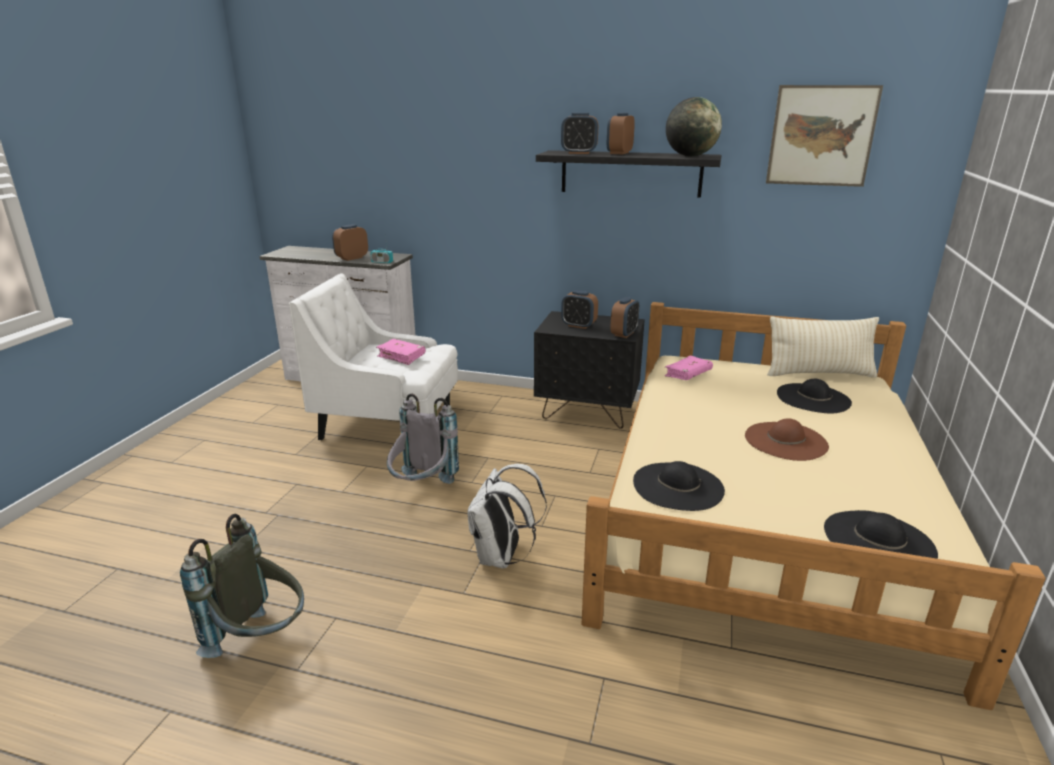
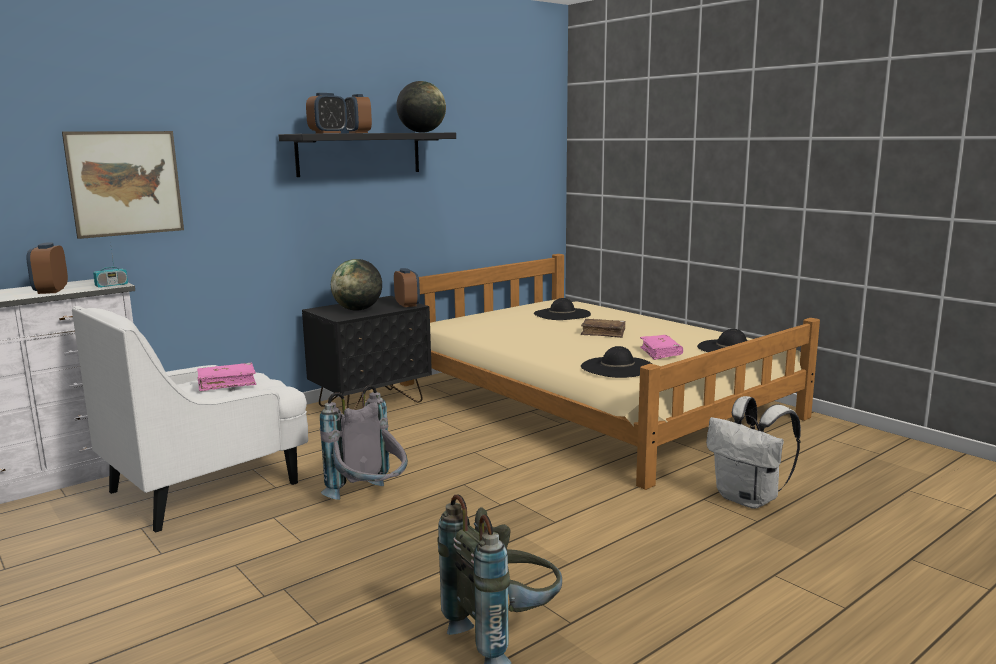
camera: 55 degrees left, 10 degrees down
(501, 557) = (528, 494): white backpack -> white backpack (749, 499)
(579, 325) = (358, 310): alarm clock -> globe
(688, 374) = (468, 326): pink book -> pink book (660, 353)
(785, 441) = (603, 333): brown hat -> brown book
(818, 374) = (530, 305): beige pillow -> none
(821, 136) = (491, 116): picture -> picture (125, 183)

